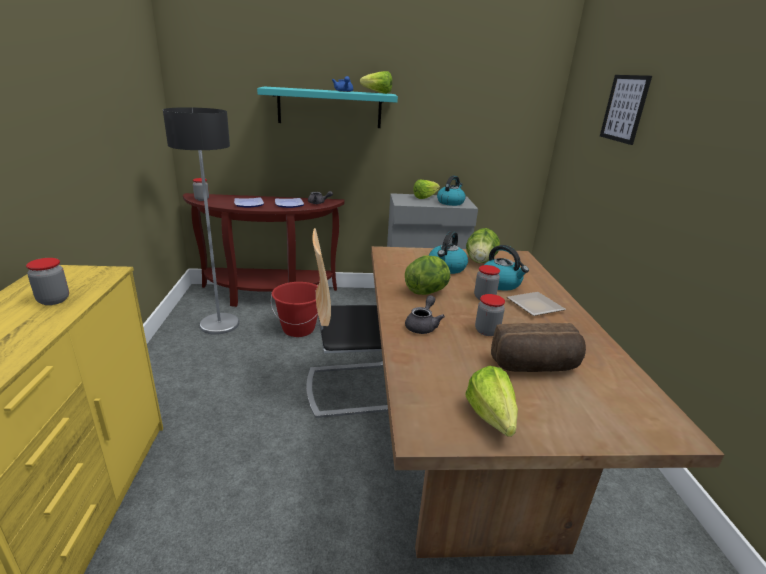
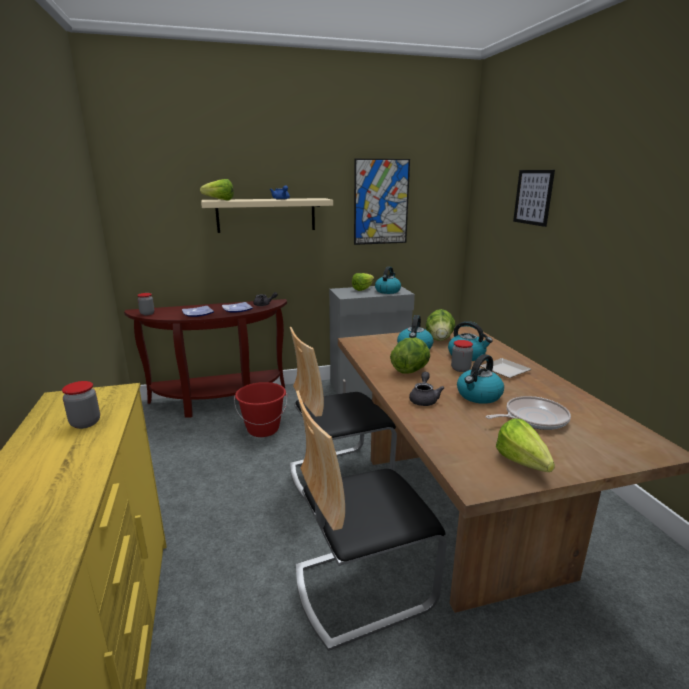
camera: 10 degrees left, 5 degrees down
(219, 324) = (181, 436): floor lamp -> none
(329, 108) = (266, 215): turquoise shelf -> beige shelf
(331, 507) = (361, 585): none -> chair
(375, 93) = (308, 198): lettuce -> lettuce (217, 200)
(457, 103) = (381, 202): none -> picture
(486, 331) = (478, 396): jar -> kettle
(535, 367) = (533, 418): bread -> frying pan

